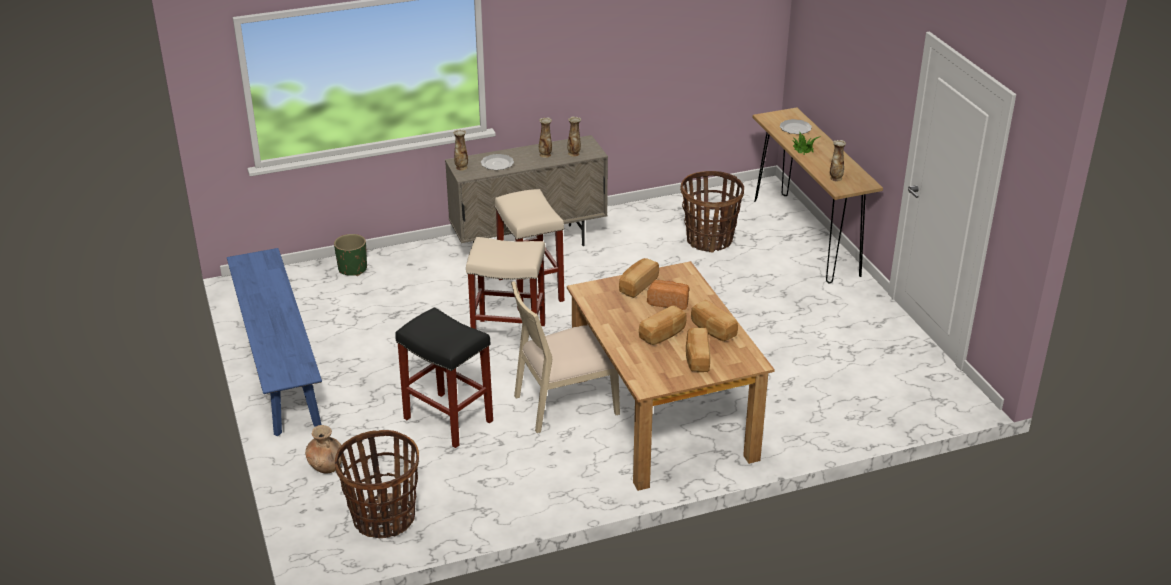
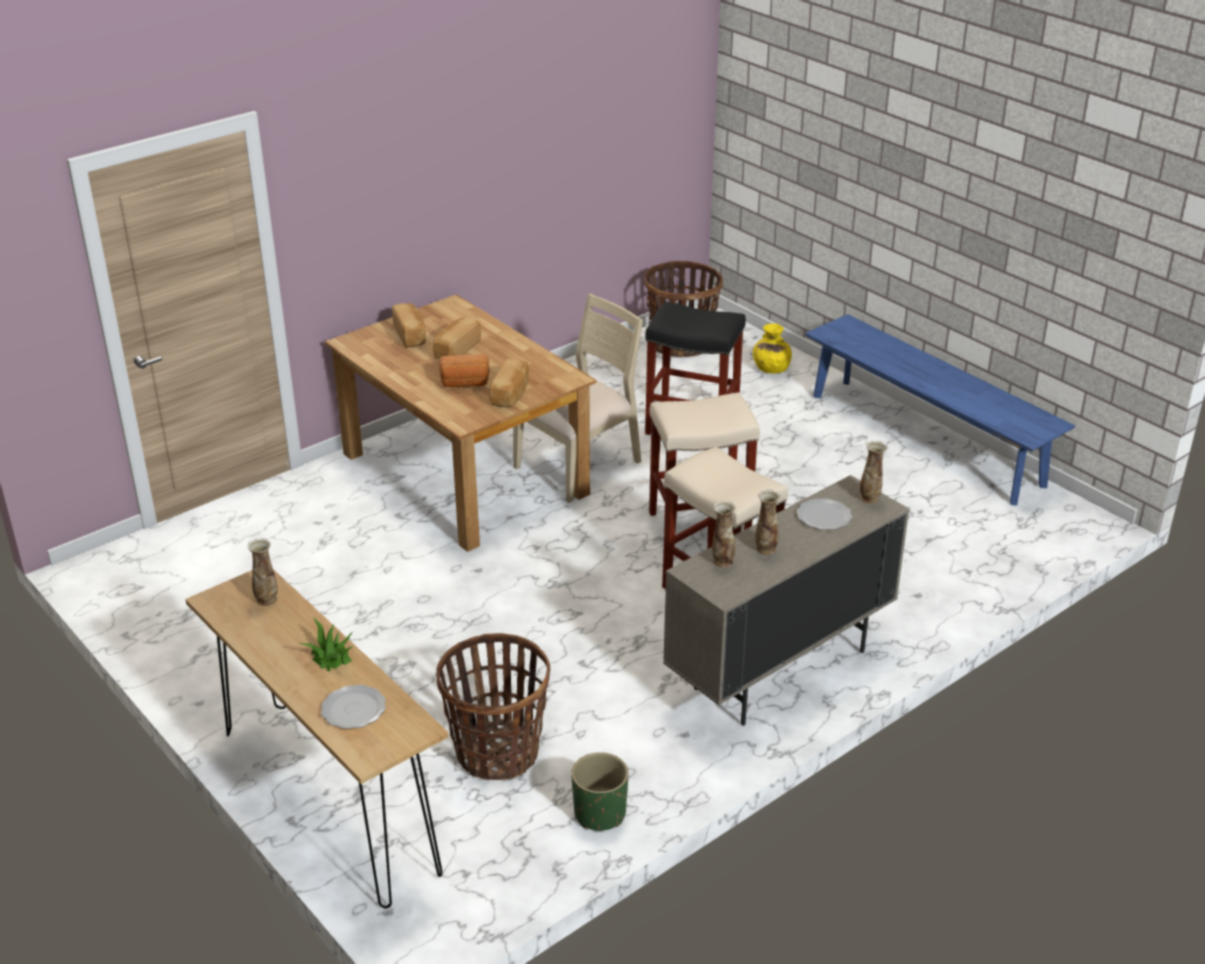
camera: 160 degrees right, 0 degrees up
(326, 466) = (770, 368): brown vase -> yellow vase
(352, 269) = (984, 569): green planter -> green planter (600, 813)
(712, 330) = (402, 364): bread -> none

